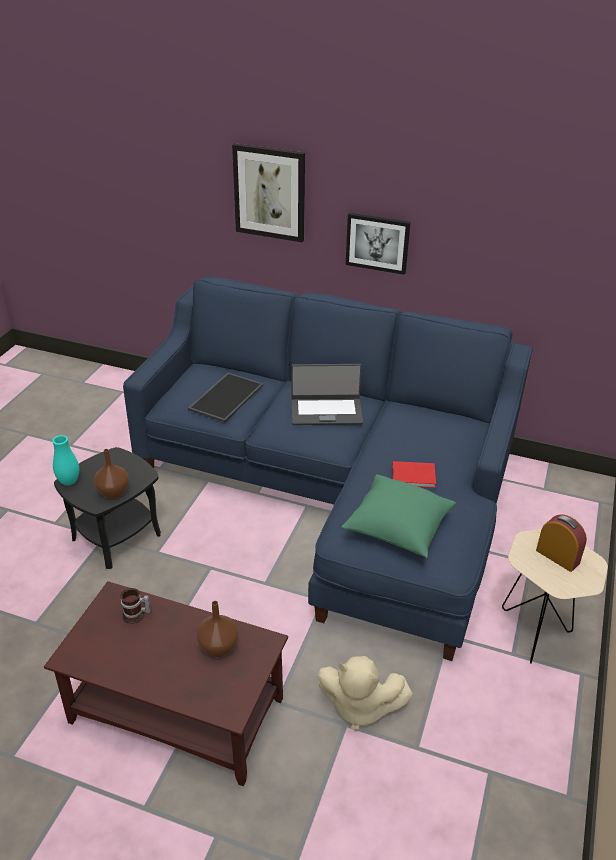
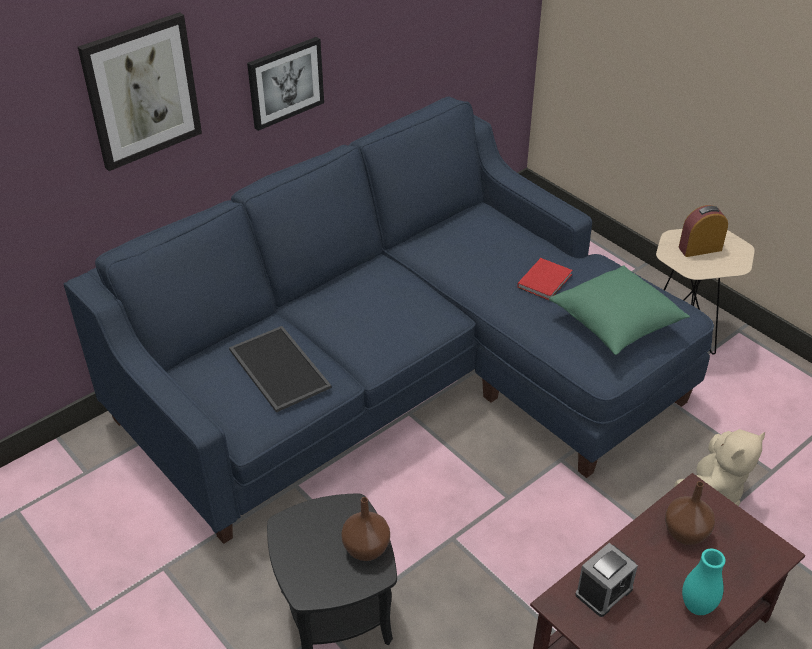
camera: 60 degrees left, 5 degrees up
(69, 482) = (309, 591): turquoise vase -> turquoise vase (697, 607)
(136, 615) = (604, 591): mug -> alarm clock
(326, 411) = (379, 298): laptop -> none

